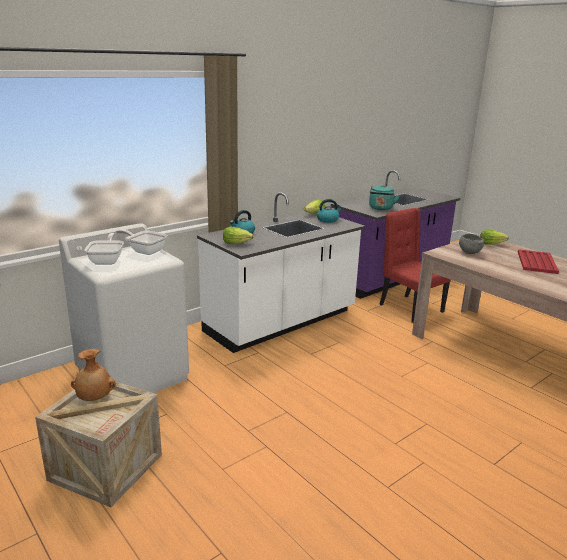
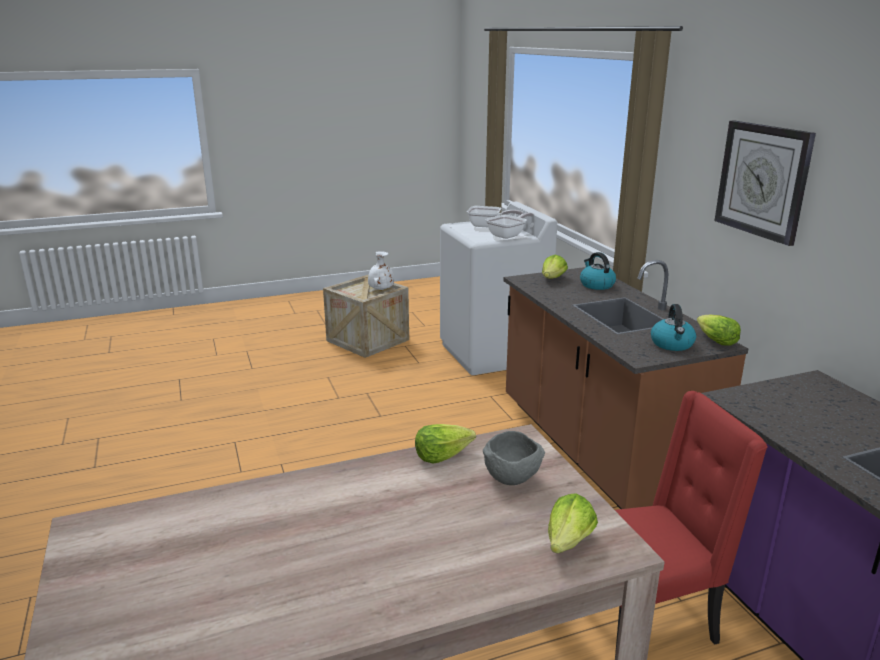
camera: 110 degrees right, 0 degrees up
(94, 398) = (380, 290): brown vase -> white vase
(281, 322) = (596, 450): white counter -> brown counter
(290, 133) = (763, 180): none -> wall clock
(381, 208) = (787, 415): turquoise kettle -> none
(472, 264) = (442, 455): none -> lettuce
(536, 262) = (410, 552): red tray -> none

